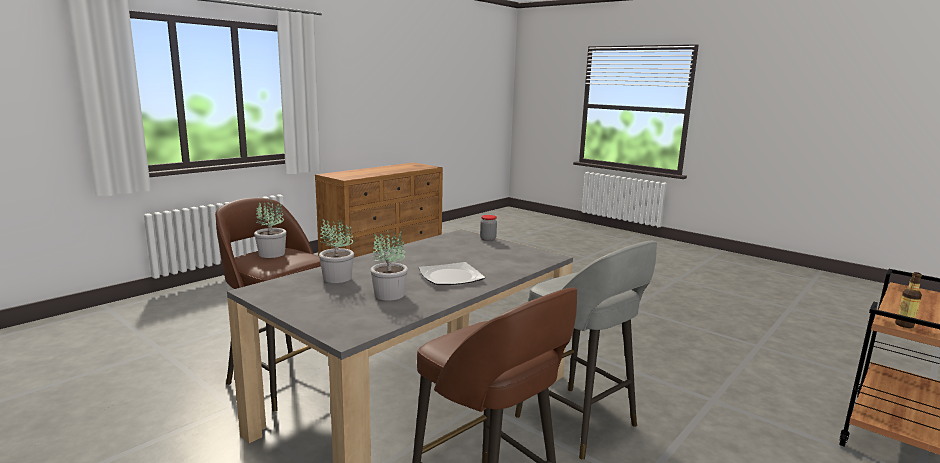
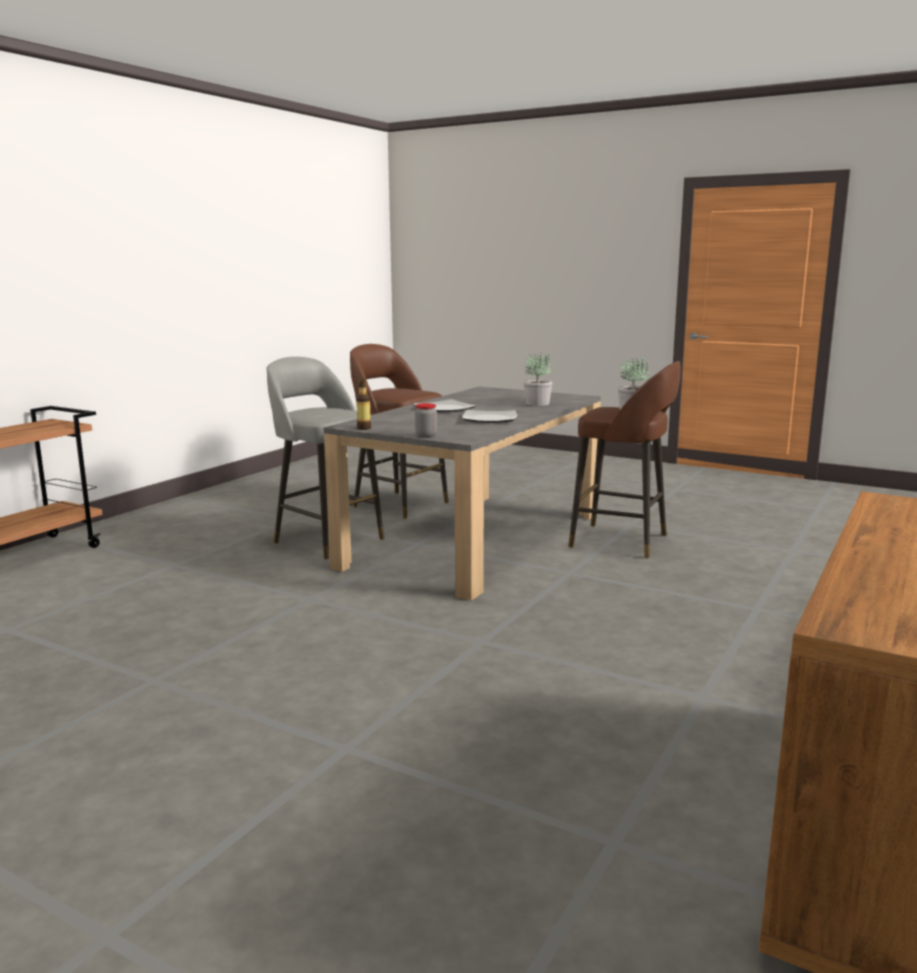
camera: 170 degrees right, 0 degrees up
(389, 294) = (482, 400): potted plant -> none
(421, 254) = (489, 419): none -> plate
(904, 325) = (67, 424): bottle -> bottle (364, 428)

